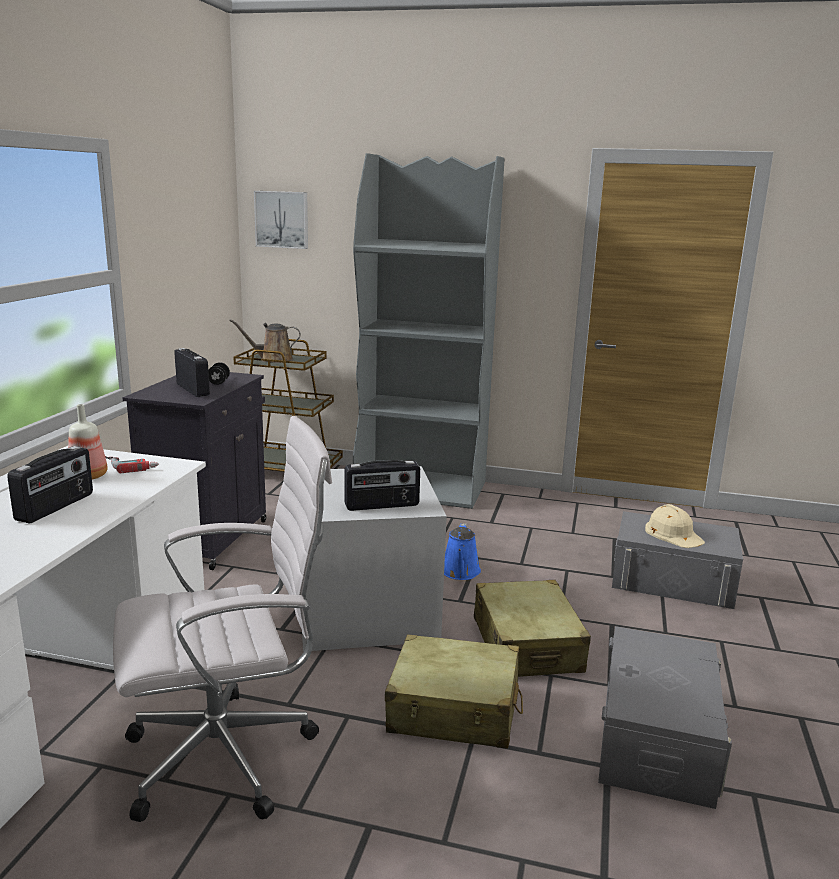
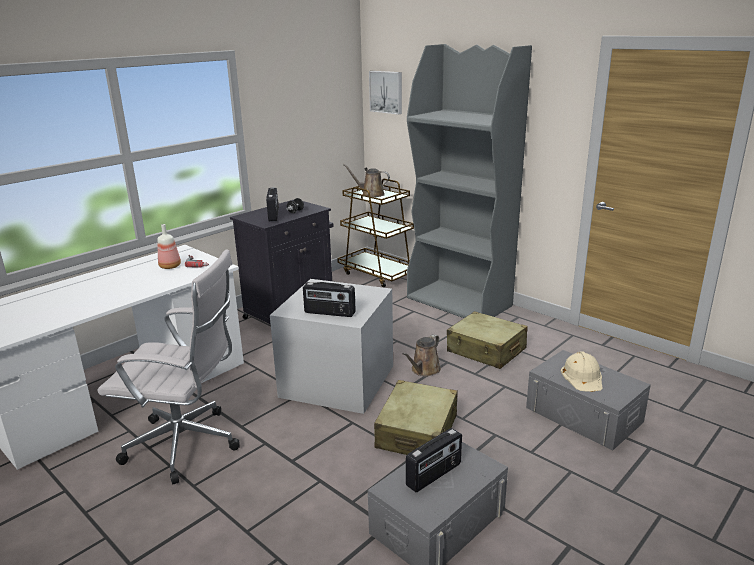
camera: 30 degrees right, 5 degrees up
(56, 507) = (134, 283): radio -> radio (434, 475)
(454, 710) = (328, 459): beige suitcase -> beige suitcase (486, 350)
(460, 573) = (424, 370): blue watering can -> brown watering can

